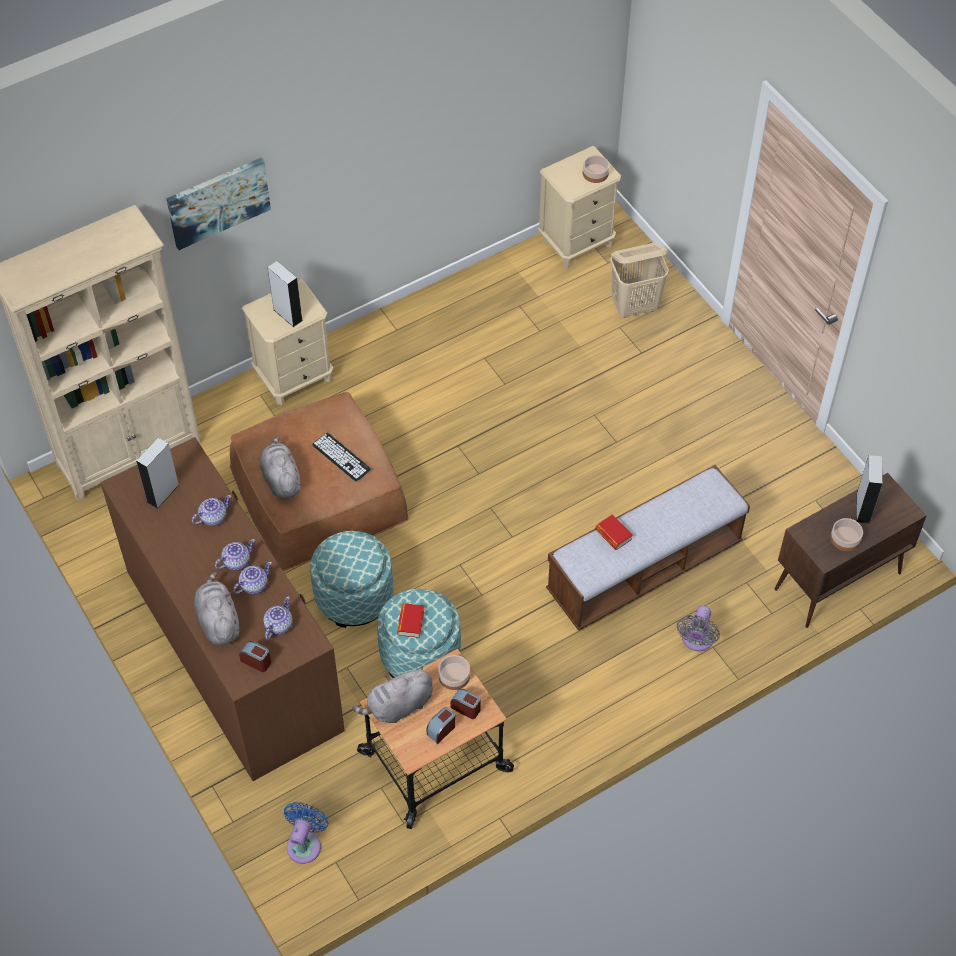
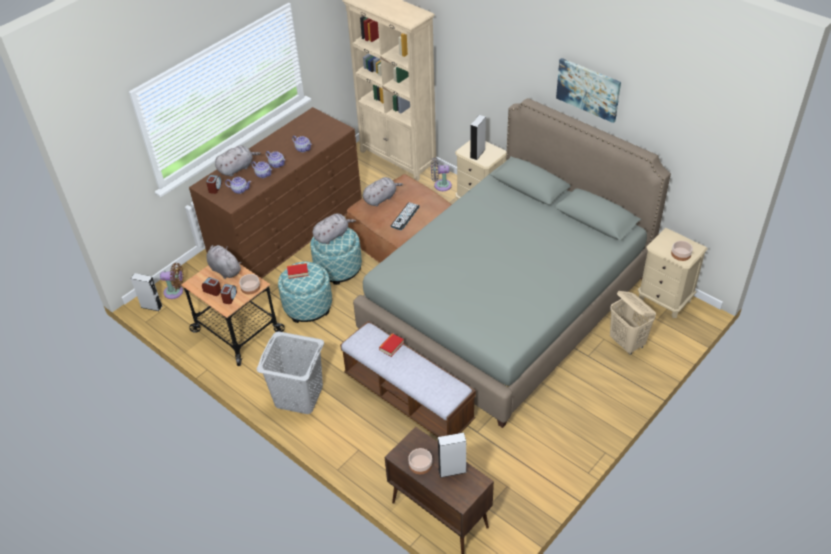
camera: 75 degrees right, 10 degrees down
(163, 493) = (312, 128): grey speaker -> grey speaker (151, 306)
(218, 202) = (476, 55): picture -> picture (588, 89)
(305, 843) = (175, 292): blue fan -> brown fan
(346, 559) = (332, 235): none -> grey plush toy
(519, 409) = (506, 305): none -> grey bed
(595, 701) = (299, 396): none -> grey laundry basket
(696, 640) = (360, 439): grey fan -> grey fan (440, 185)

